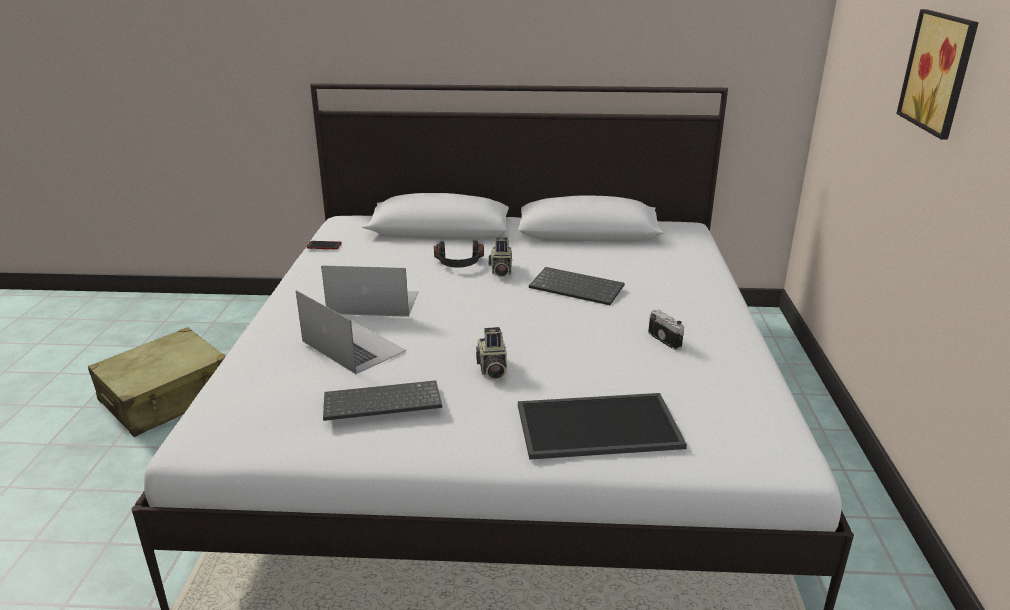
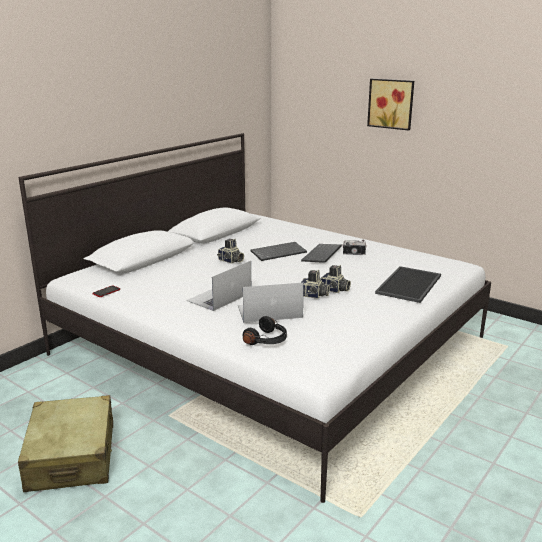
camera: 55 degrees left, 5 degrees down
(381, 405) = (342, 319): keyboard -> keyboard (322, 255)
(446, 359) = (313, 295): none -> camera
(459, 264) = (204, 267): black headphones -> black headphones (267, 340)

